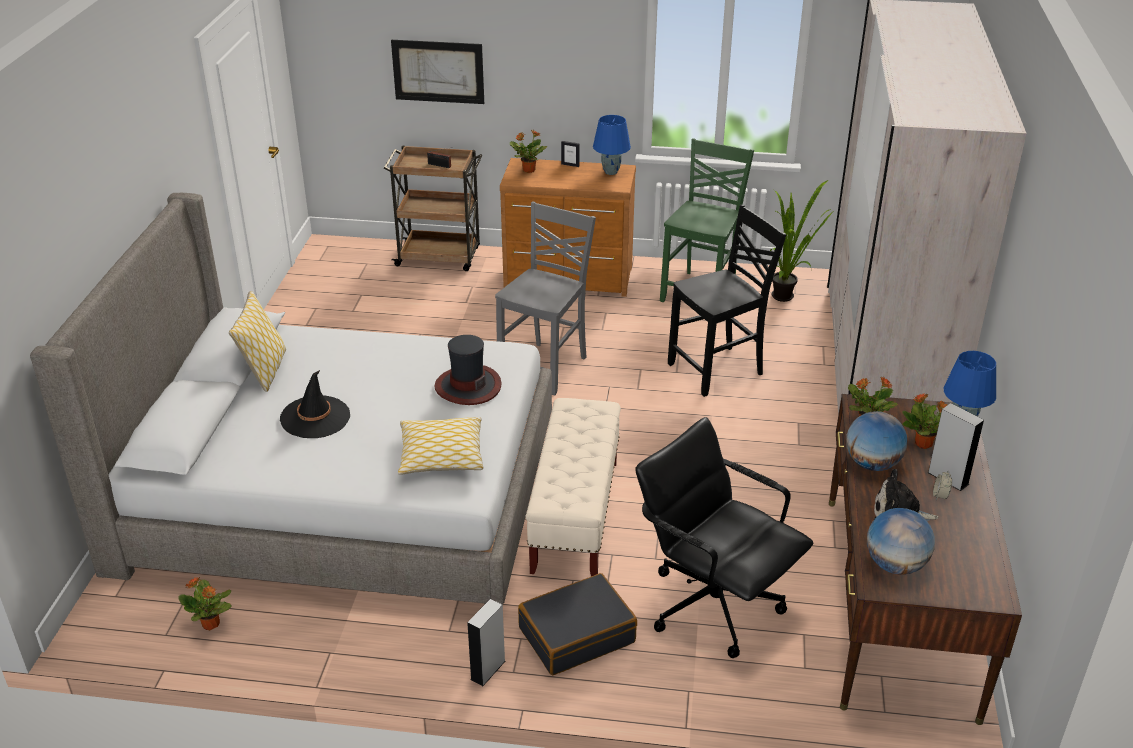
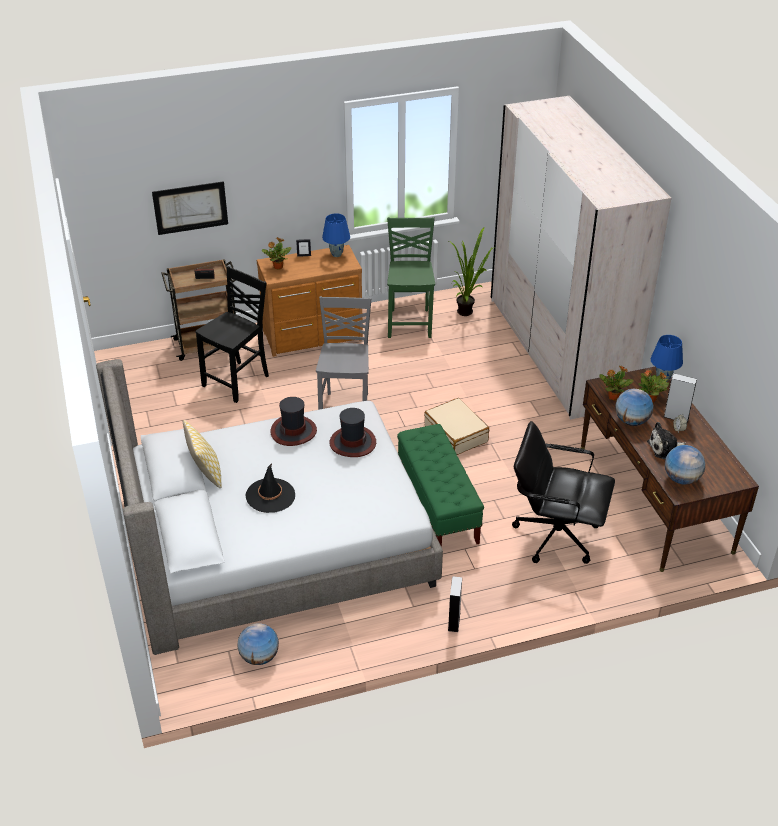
camera: 25 degrees left, 5 degrees up
(211, 624) = (259, 657): potted plant -> globe
(408, 353) = (293, 431): none -> hat
(441, 456) = (374, 495): pillow -> none
(575, 516) = (437, 507): beige bench -> green bench
(576, 634) = (490, 581): black suitcase -> none
(665, 434) = (455, 434): none -> beige suitcase
(718, 370) = (458, 378): black chair -> black chair (238, 381)

